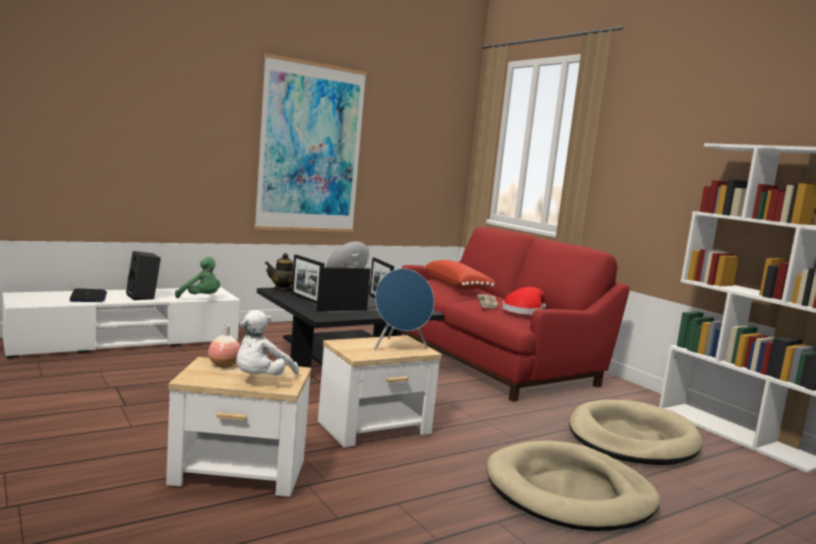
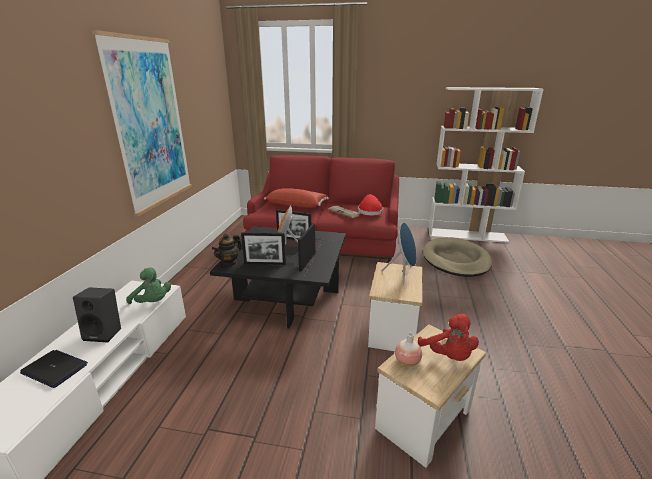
camera: 45 degrees left, 15 degrees up
(201, 298) = (152, 302): green plush toy -> green plush toy turned 60 degrees clockwise
(261, 379) = (448, 356): white plush toy -> red plush toy
(569, 492) = (503, 307): beige dog bed -> none

